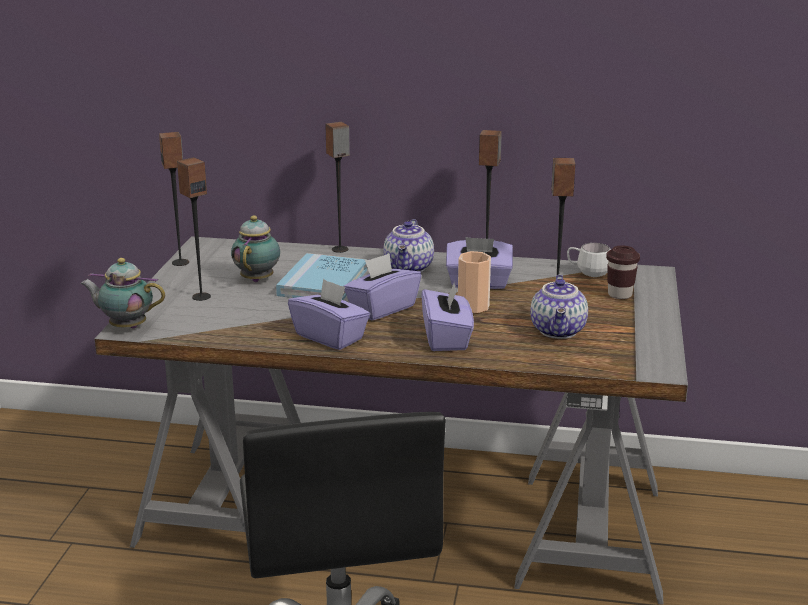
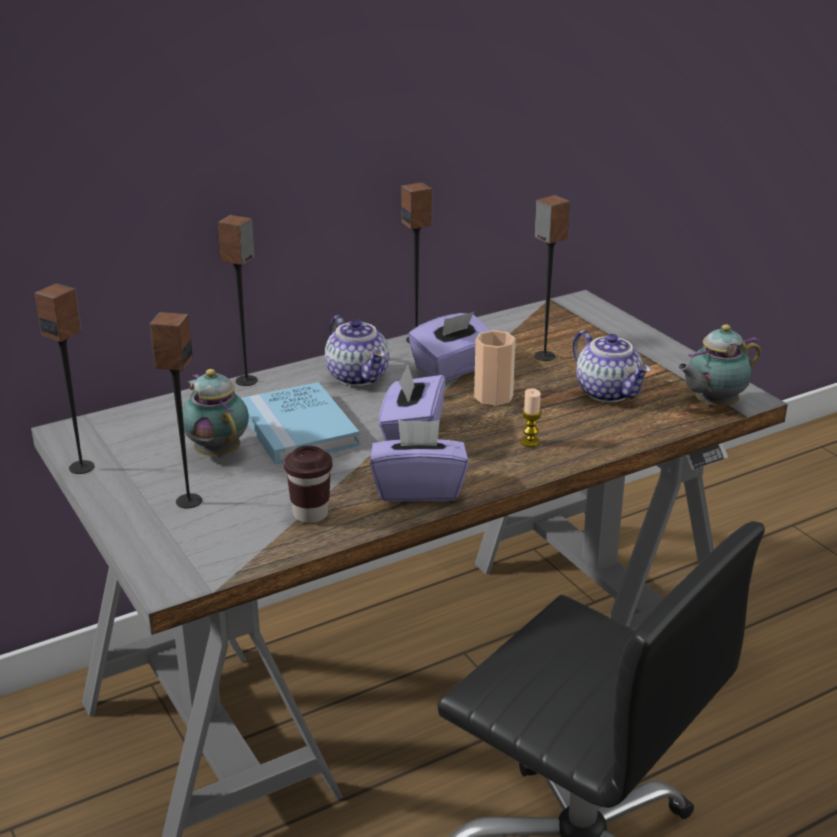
camera: 40 degrees left, 5 degrees up
(126, 327) = (164, 580): teapot -> teapot (712, 405)
(447, 338) = (530, 442): purple tissue box -> candle
(587, 273) = (529, 321): white mug -> none
(619, 295) = (593, 335): brown cup -> brown cup (310, 514)

